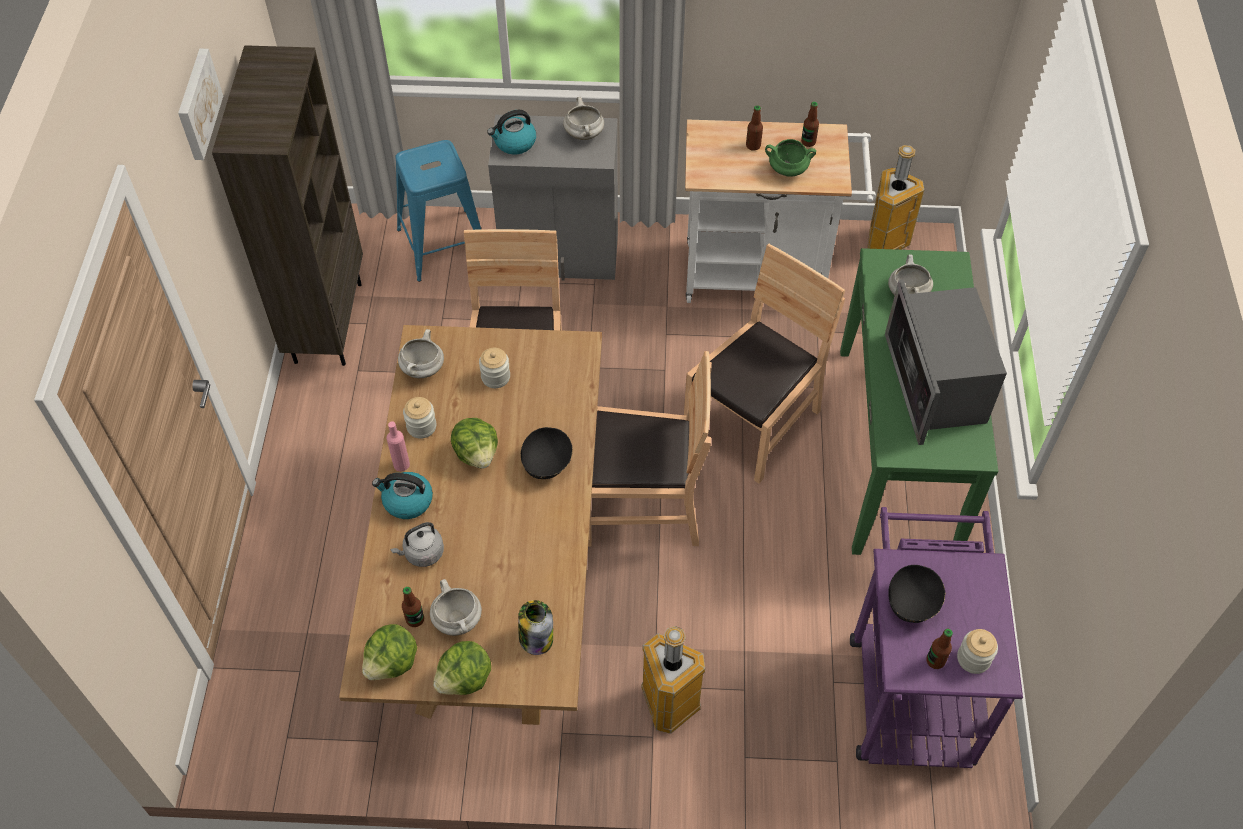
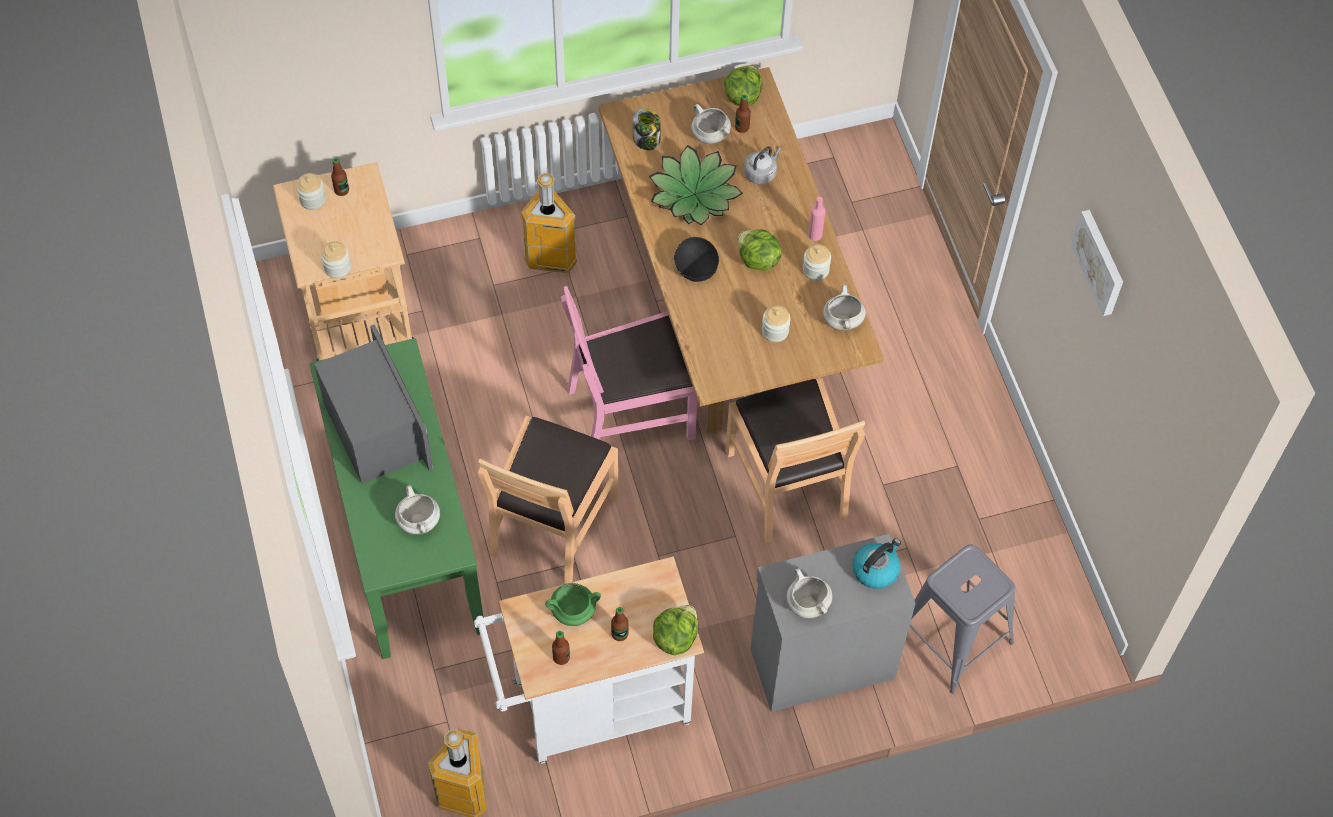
camera: 160 degrees right, 5 degrees up
(327, 321) = (1019, 509): brown bookcase -> none
(407, 501) = (794, 207): kettle -> none
(442, 245) = (953, 637): blue stool -> grey stool
(465, 679) = (685, 100): lettuce -> lettuce (675, 637)
(510, 549) = (694, 194): none -> potted plant
(641, 505) = (631, 411): brown chair -> pink chair
(909, 685) = (359, 325): purple cart -> beige cart
(912, 604) = (365, 226): black bowl -> none
(954, 559) = (337, 267): none -> jar

